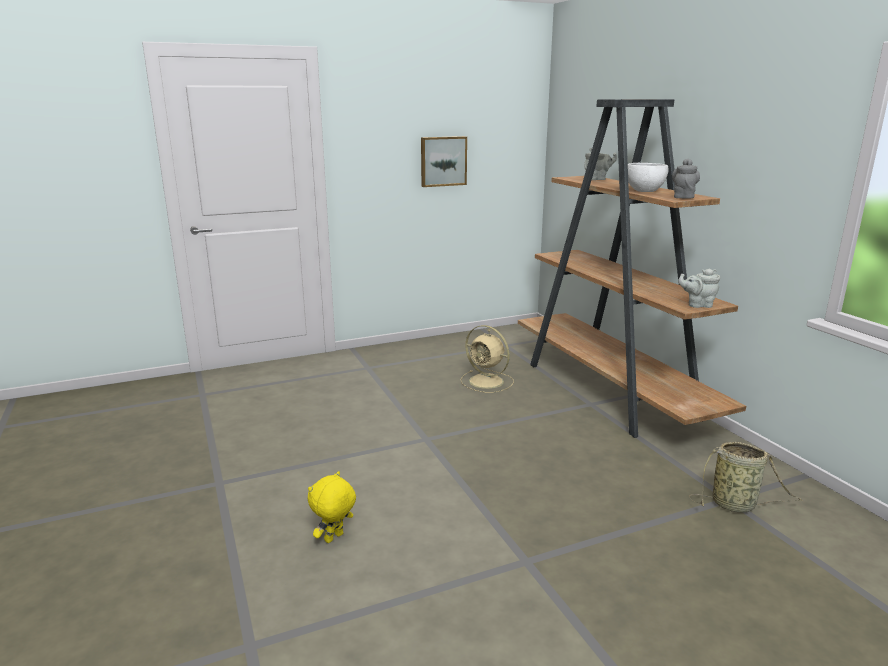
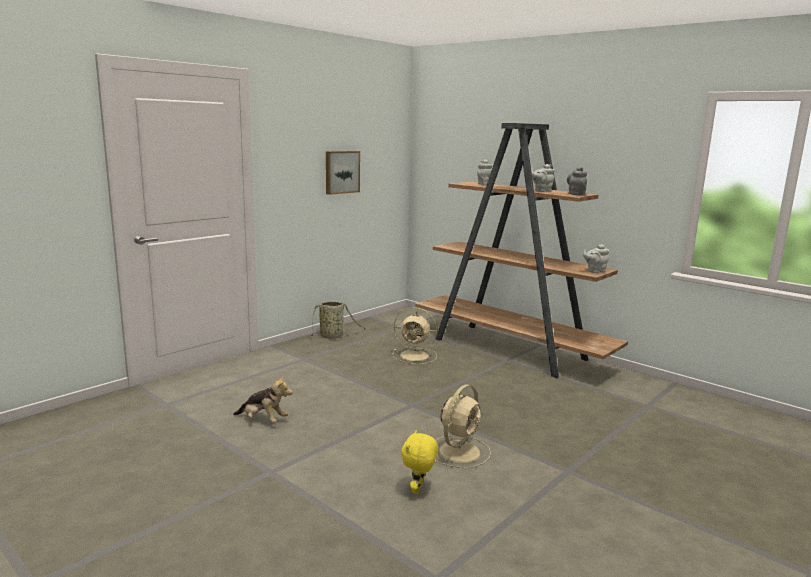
camera: 25 degrees left, 5 degrees down
(265, 427) = (263, 420): none -> plush toy
(423, 505) = (460, 451): none -> beige fan
(645, 191) = (541, 191): white bowl -> grey teapot
(736, 505) = (655, 408): basket -> basket (333, 336)

